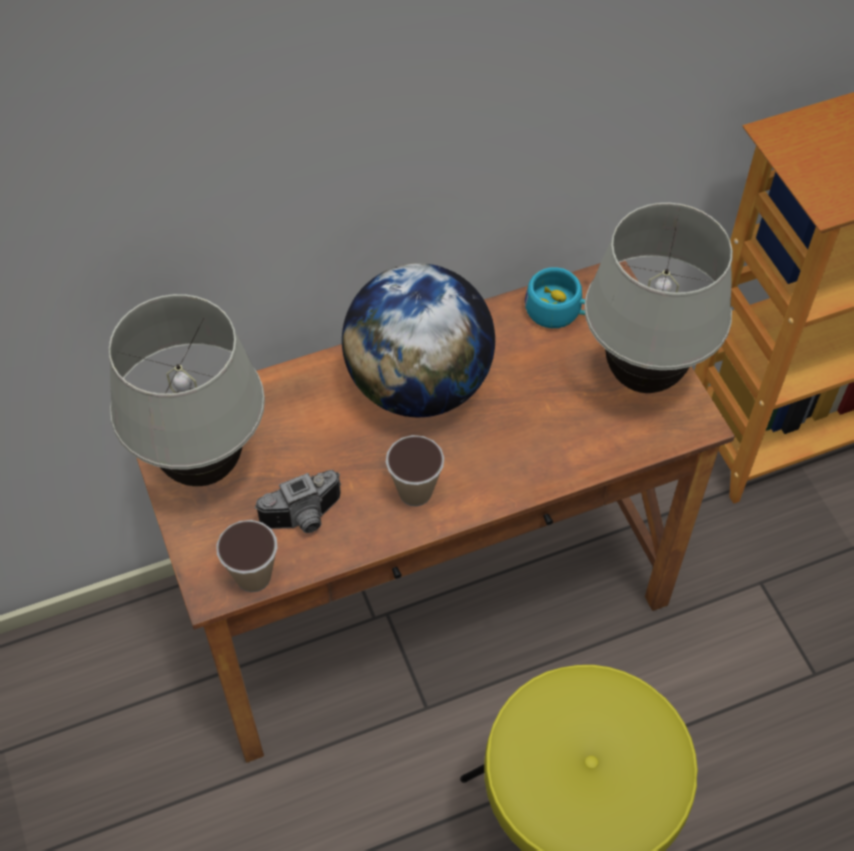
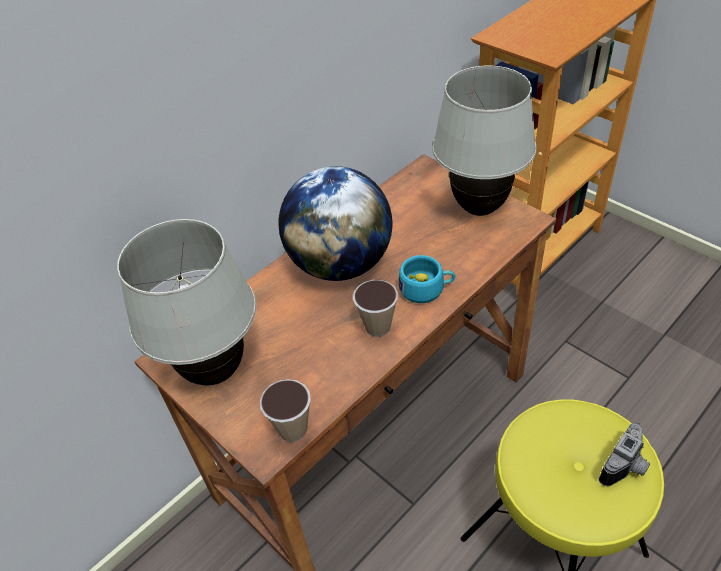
camera: 20 degrees left, 10 degrees down
(305, 519) = (310, 375): camera -> camera (627, 467)
(559, 311) = (404, 193): turquoise cup -> turquoise cup (426, 289)

